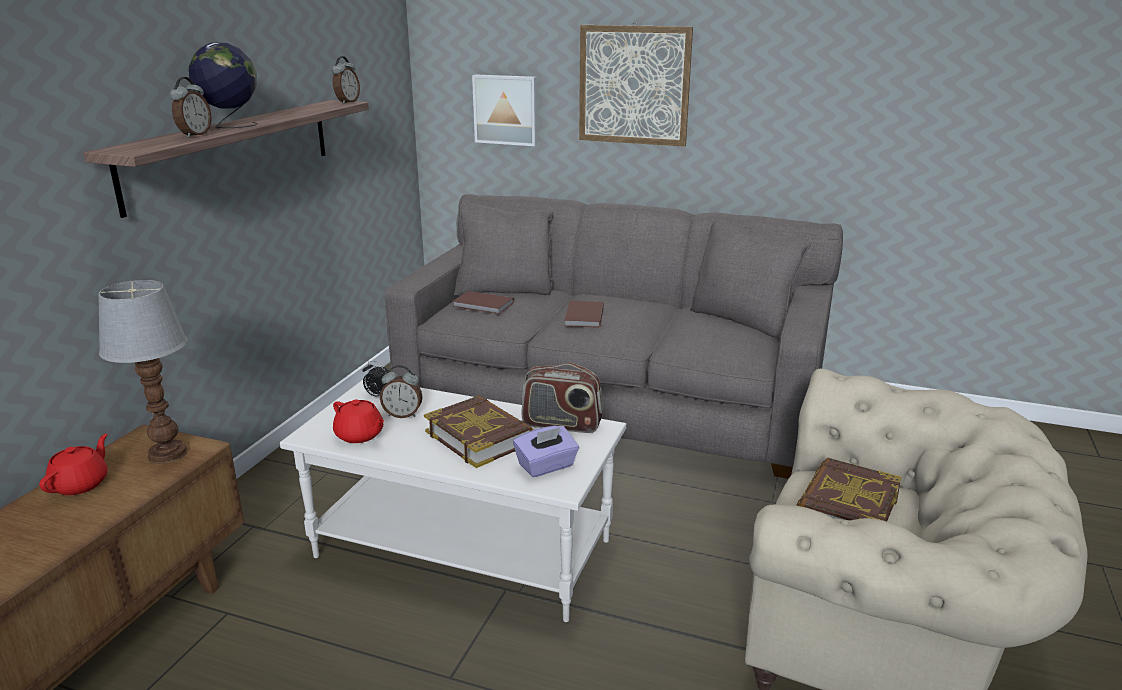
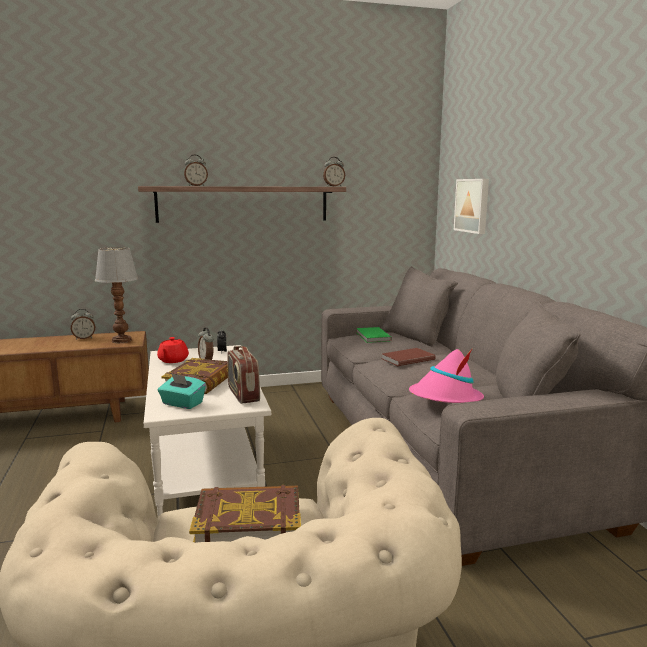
camera: 55 degrees right, 10 degrees down
(81, 484) = (84, 338): red teapot -> alarm clock
(230, 126) = (229, 186): globe -> none
(483, 305) = (372, 337): brown book -> green book
(546, 466) = (182, 404): purple tissue box -> turquoise tissue box
(634, 84) = (539, 180): picture -> none
(709, 340) = (445, 398): none -> pink hat

